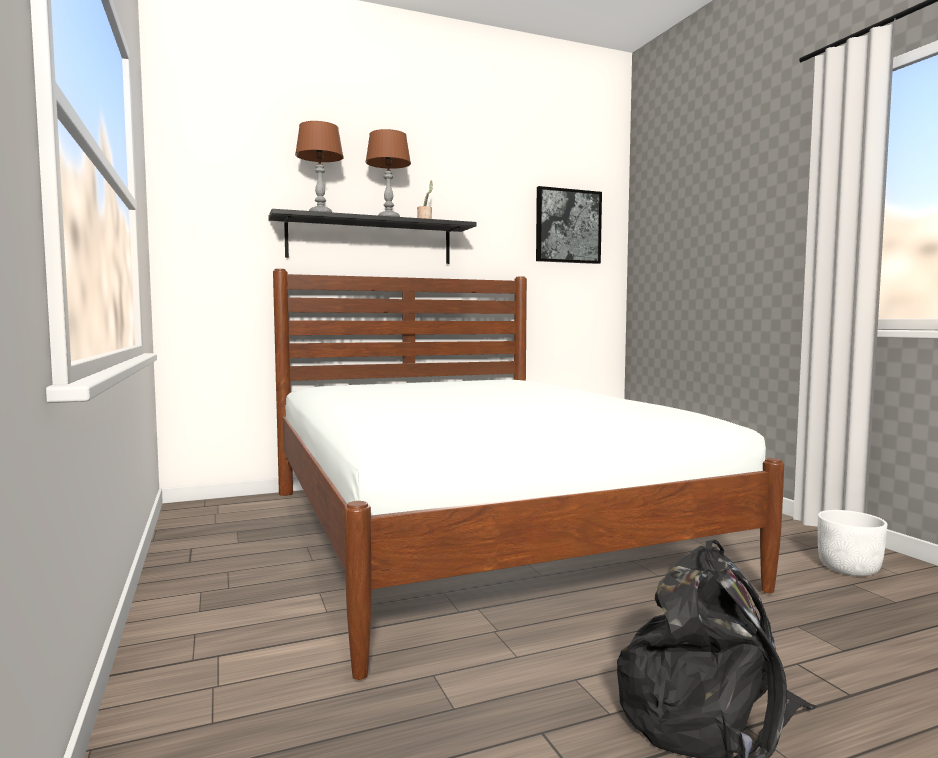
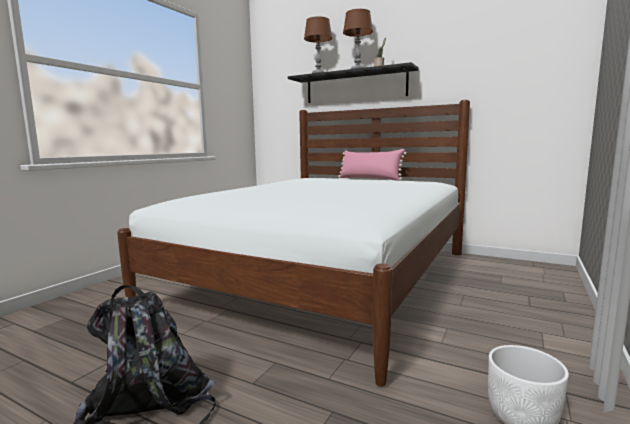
camera: 50 degrees right, 5 degrees up
(419, 381) = (370, 179): none -> pink pillow
(568, 226) = (521, 49): picture -> none

